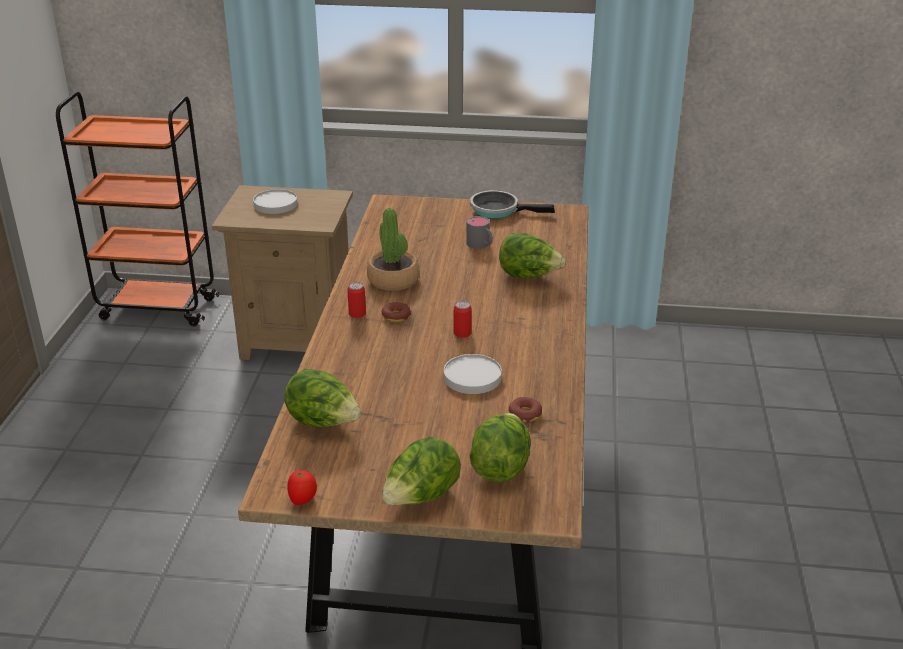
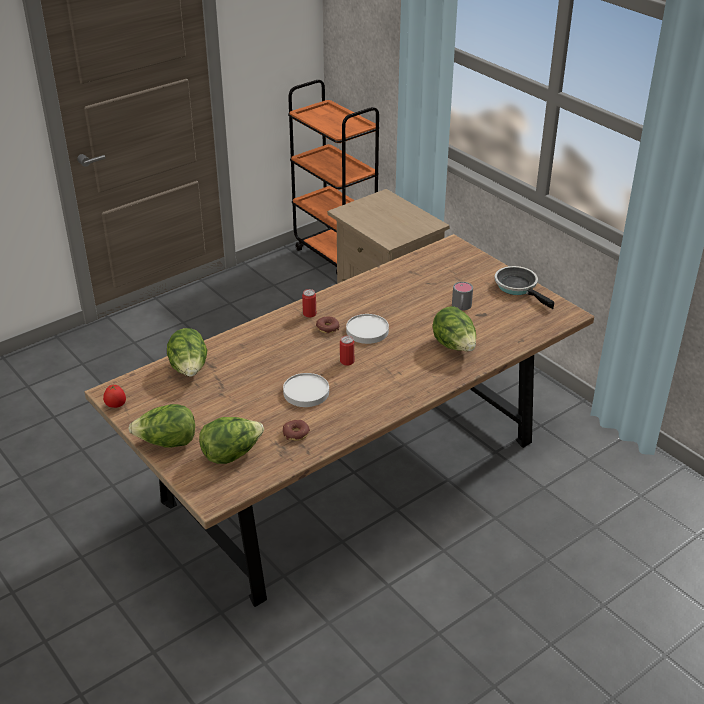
camera: 45 degrees right, 5 degrees up
(275, 204) = (386, 213): white plate -> white plate (367, 331)
(393, 280) = (365, 303): potted plant -> none

